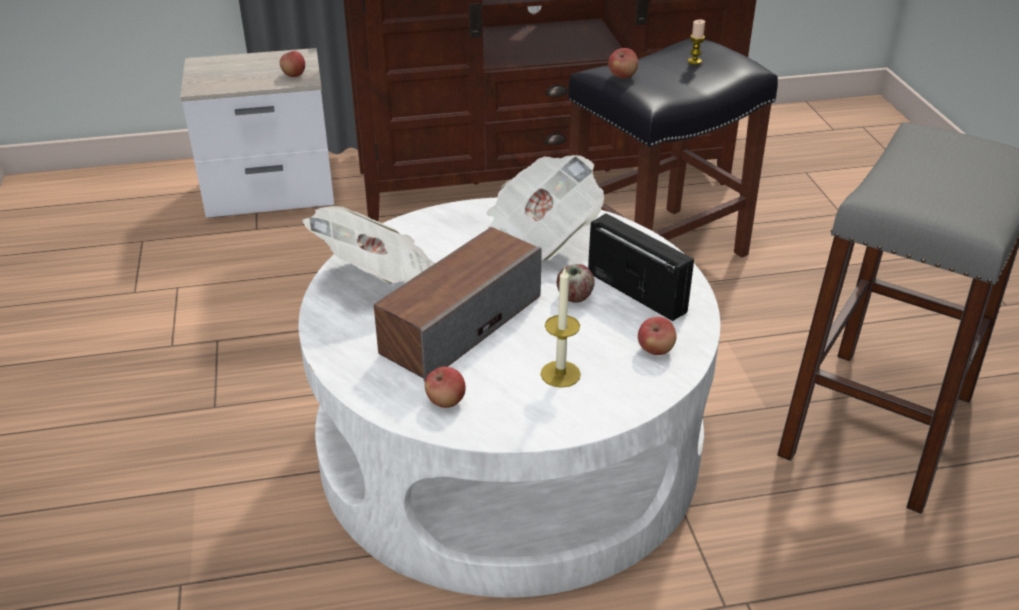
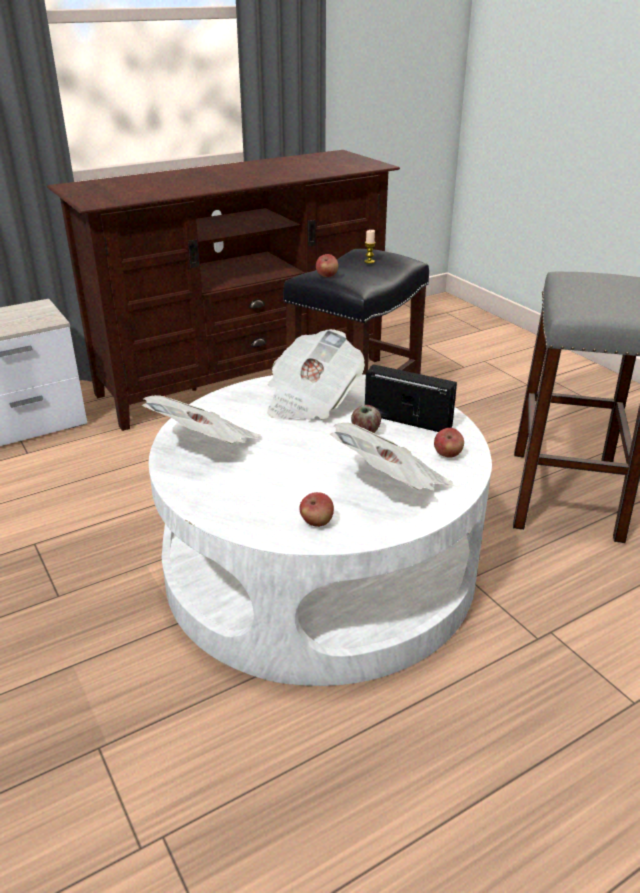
camera: 20 degrees left, 5 degrees down
(294, 75) = (41, 319): apple -> none
(460, 324) = (292, 466): speaker -> none
(560, 374) = (391, 484): candle -> newspaper

